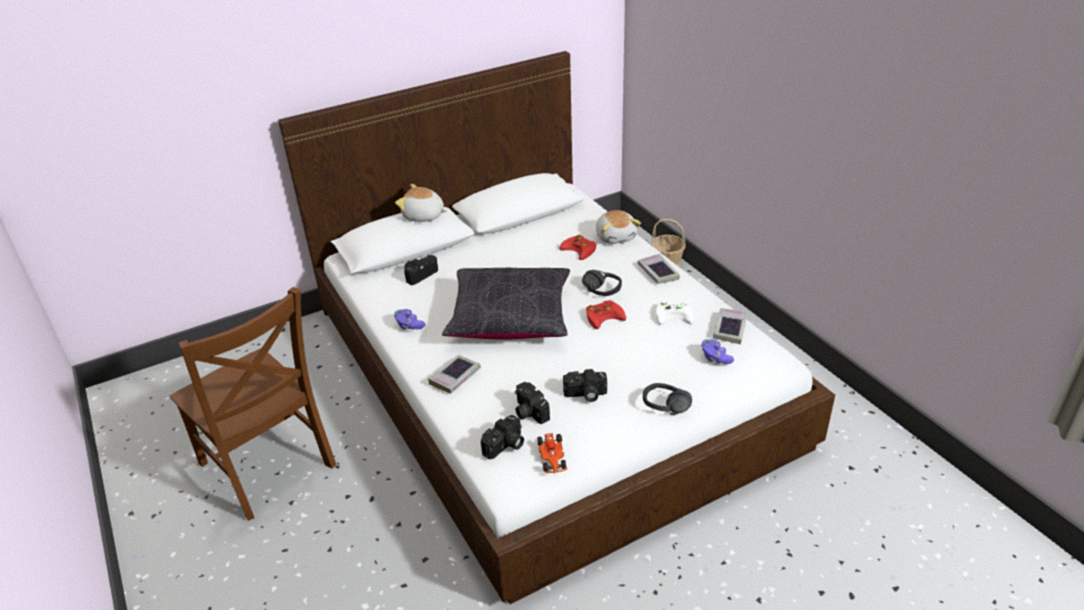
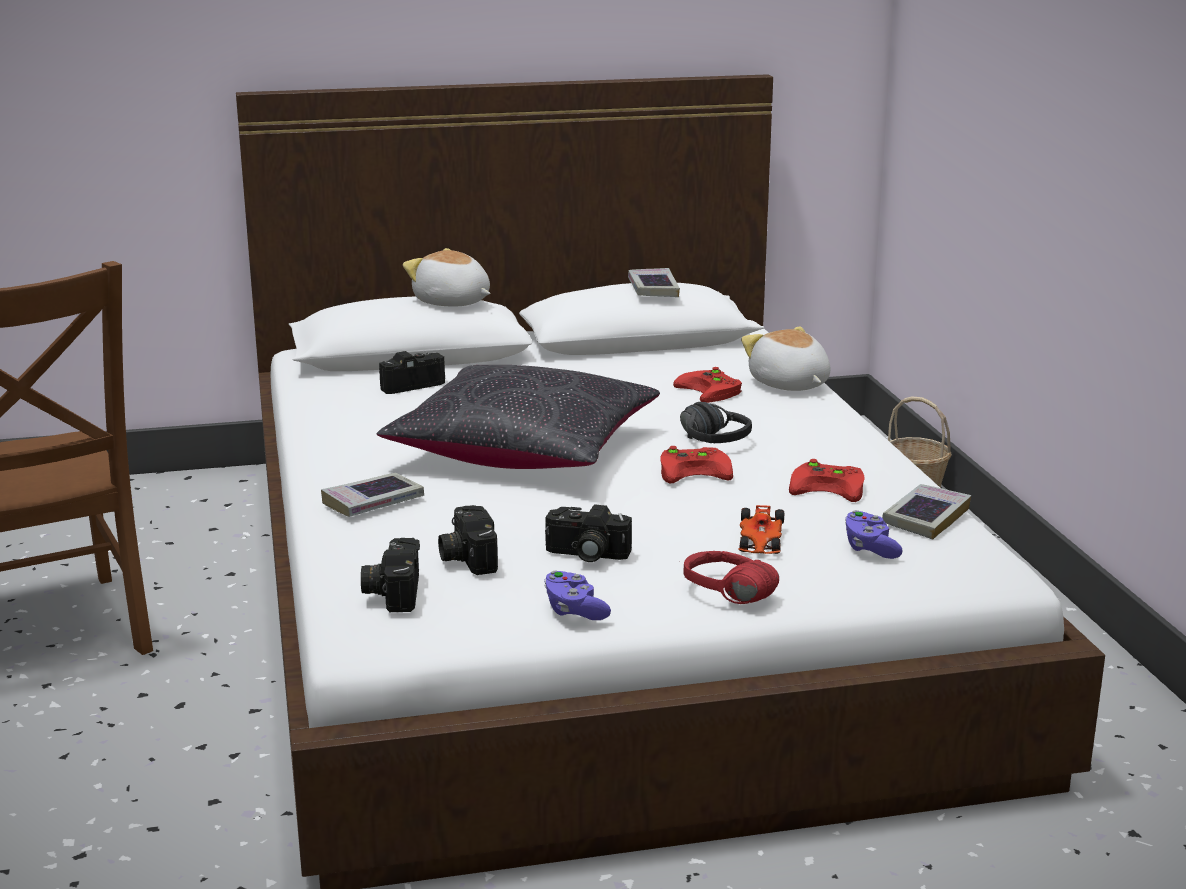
camera: 15 degrees right, 15 degrees down
(409, 325) = (345, 436): purple game controller -> purple game controller (574, 611)
(505, 446) = (392, 591): camera -> camera turned 120 degrees clockwise
(552, 458) = (465, 620): toy car -> toy car (760, 541)
(616, 236) = (788, 385): plush toy -> plush toy turned 150 degrees clockwise
(658, 272) = (835, 434): book -> book (653, 289)
(664, 411) = (721, 598): black headphones -> red headphones
(675, 314) = (830, 487): white game controller -> red game controller

